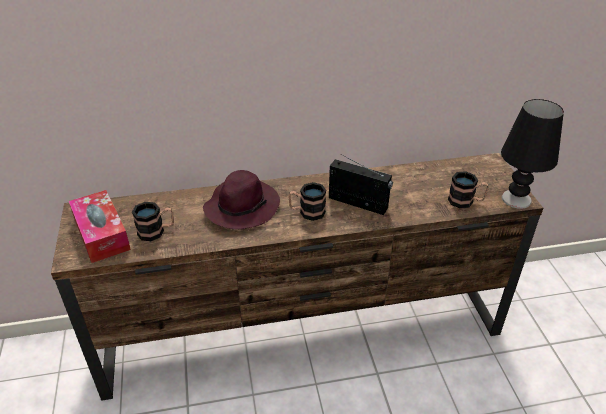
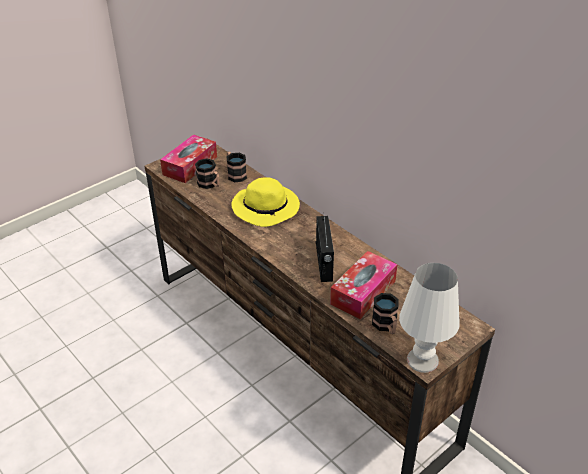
camera: 60 degrees right, 0 degrees up
(242, 206) = (267, 208): purple hat -> yellow hat
(307, 212) = (288, 241): mug -> mug (235, 174)
(415, 196) = (363, 292): none -> tissue box
(516, 199) = (422, 360): black table lamp -> white table lamp

